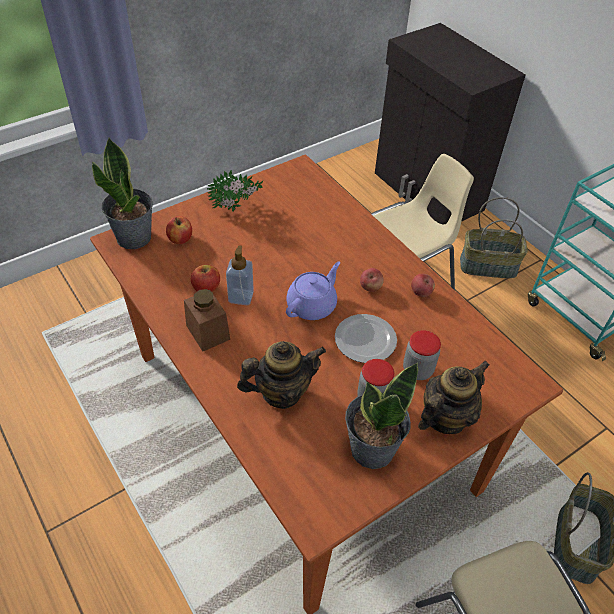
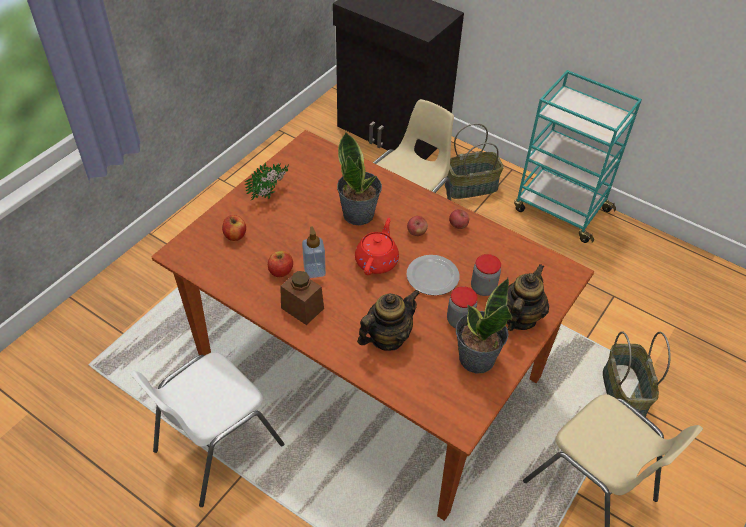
camera: 20 degrees left, 0 degrees up
(116, 451) = (216, 447): none -> white chair
(134, 237) = (193, 245): potted plant -> potted plant (359, 214)
(312, 305) = (377, 260): purple teapot -> red teapot

